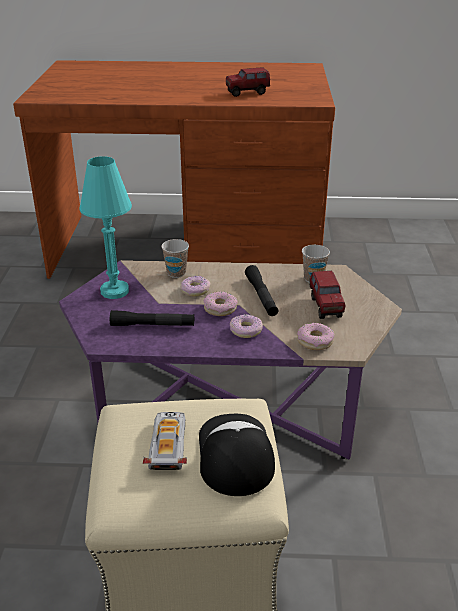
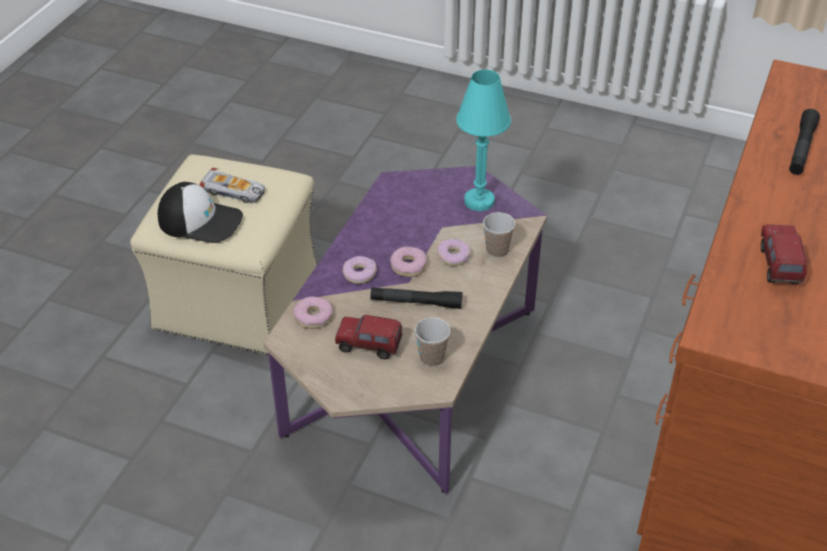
camera: 110 degrees right, 10 degrees up
(152, 325) = (403, 215): black flashlight -> black flashlight (801, 149)

